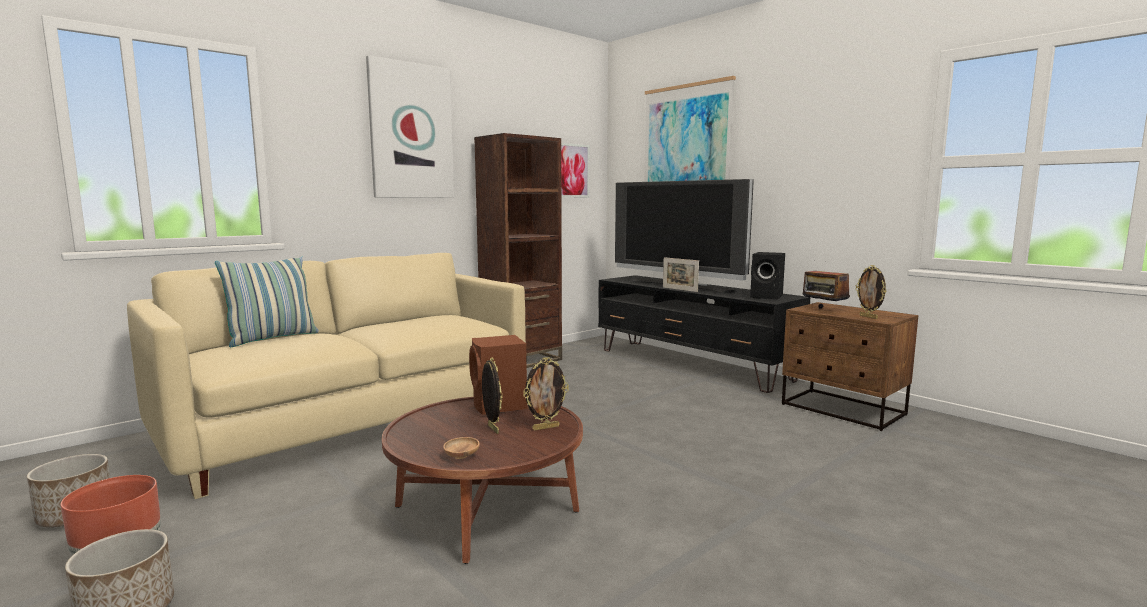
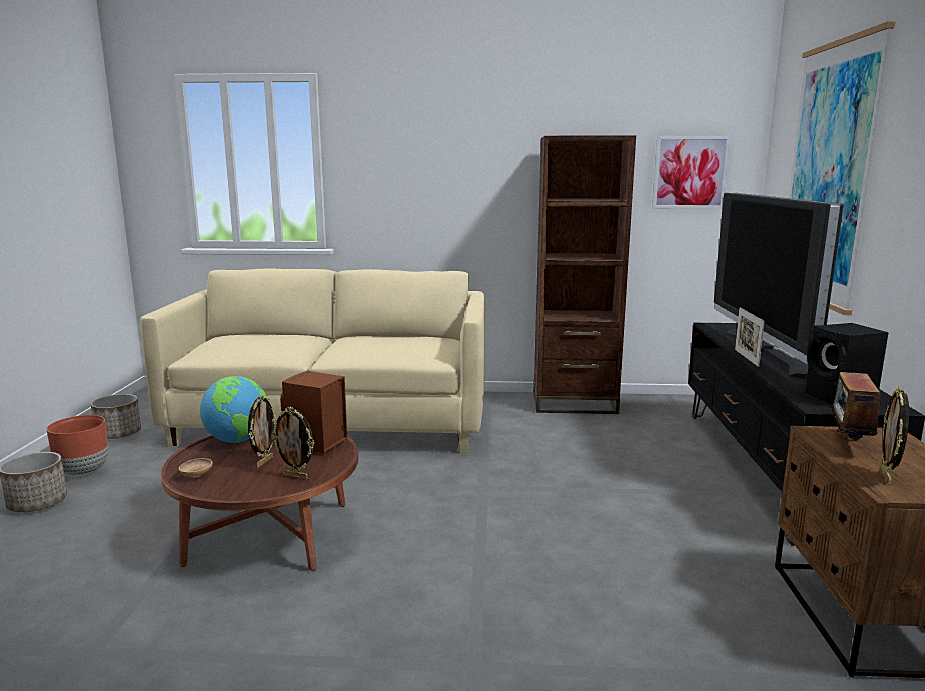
camera: 45 degrees right, 5 degrees up
(272, 338) = (269, 335): pillow -> none
(411, 131) = (465, 137): picture -> none
(421, 426) = (238, 440): none -> globe

